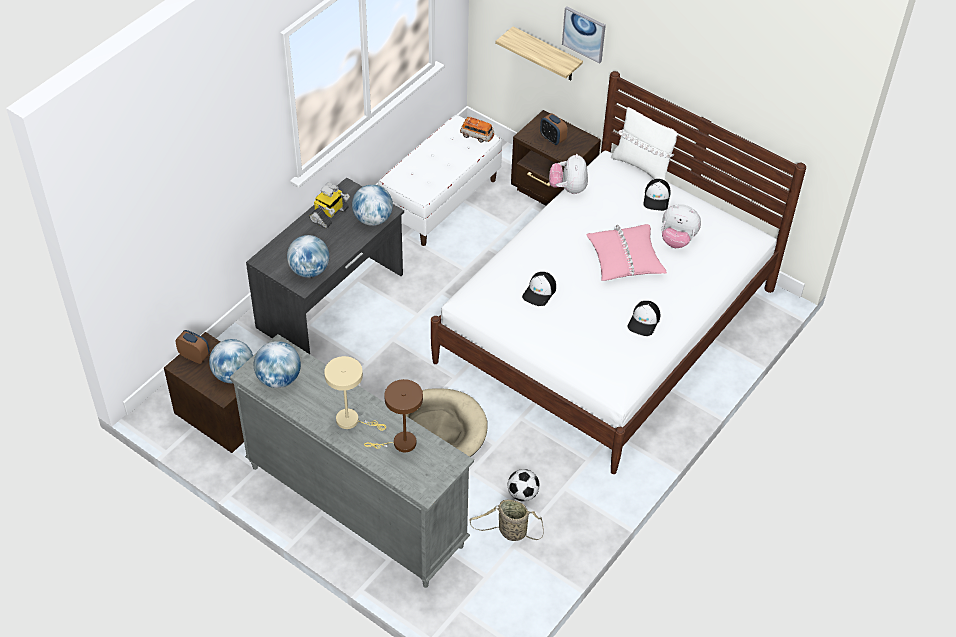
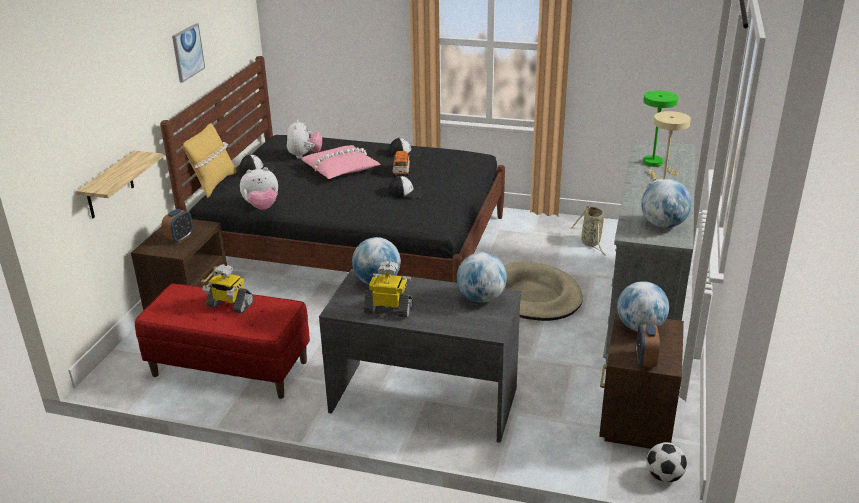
camera: 110 degrees left, 20 degrees down
(400, 443) = (655, 164): brown table lamp -> green table lamp
(440, 201) = (229, 369): white bench -> red bench
(445, 164) = (229, 305): none -> toy robot
(477, 136) = (172, 297): toy car -> toy car (401, 171)
(522, 494) = (554, 246): football -> football (664, 476)
(584, 34) = (125, 116): picture -> picture (187, 52)
(606, 325) = (355, 246): white bed -> black bed
(642, 166) = (213, 184): white pillow -> yellow pillow

